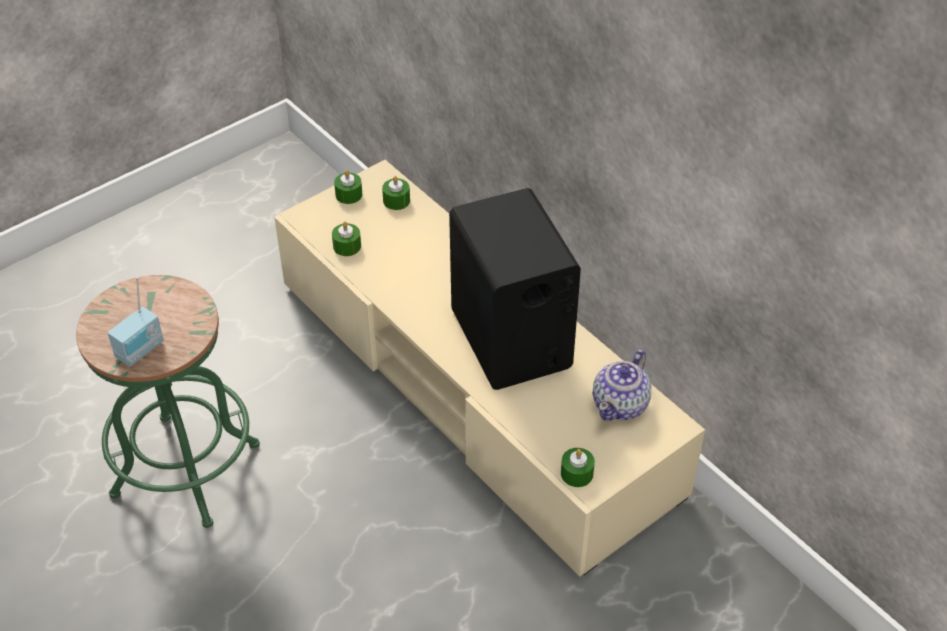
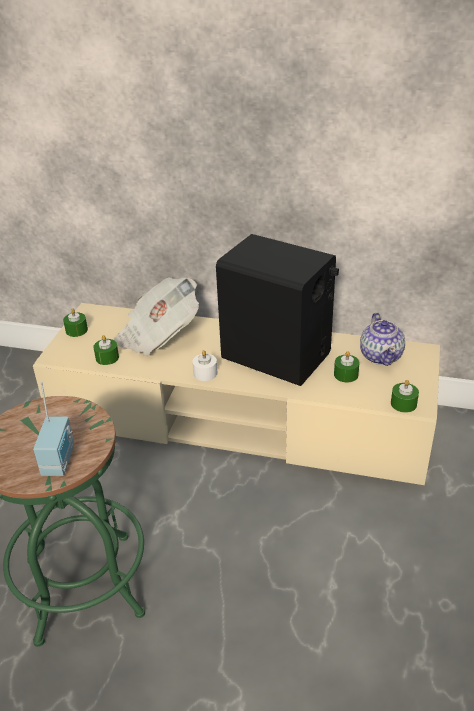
camera: 35 degrees left, 10 degrees down
(396, 200) = (114, 319): green candle -> green candle (346, 374)
(420, 245) = (158, 335): none -> newspaper
(420, 319) = (205, 373): none -> white candle

